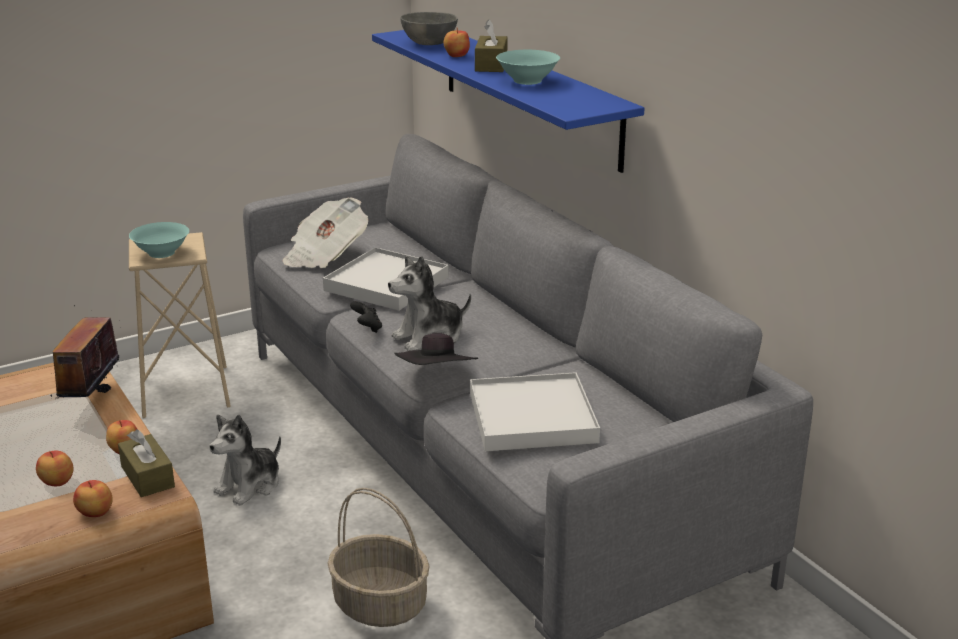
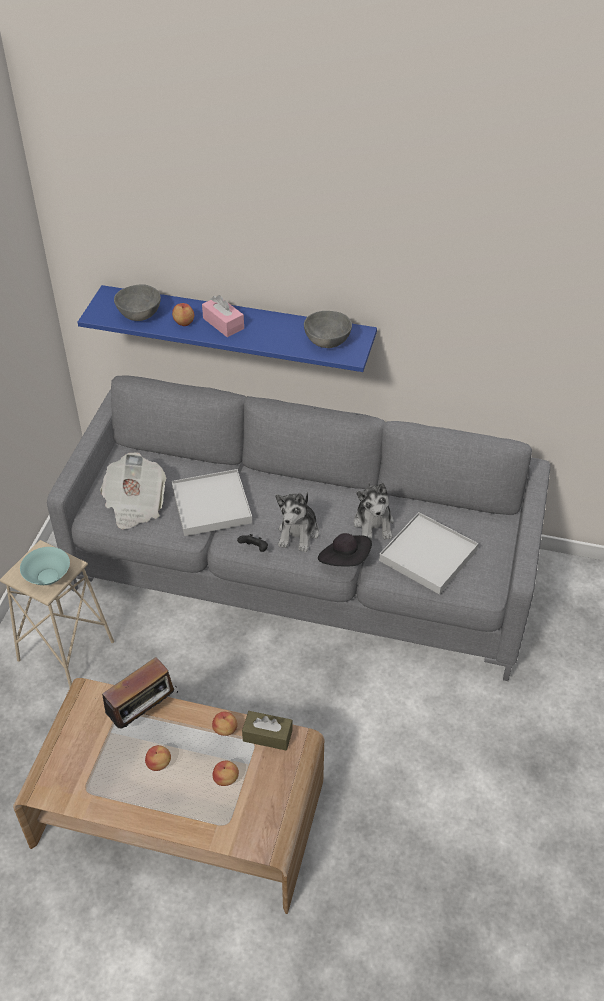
camera: 45 degrees left, 20 degrees up
(90, 400) = (143, 713): radio -> radio turned 90 degrees counterclockwise
(95, 513) = (280, 779): apple -> apple (159, 764)
(250, 485) = (212, 686): plush toy -> plush toy (374, 524)
(381, 604) = (382, 703): basket -> none
(491, 65) = (223, 323): brown tissue box -> pink tissue box
(527, 81) = (274, 332): turquoise bowl -> none
(565, 98) = (326, 342): none -> grey bowl

